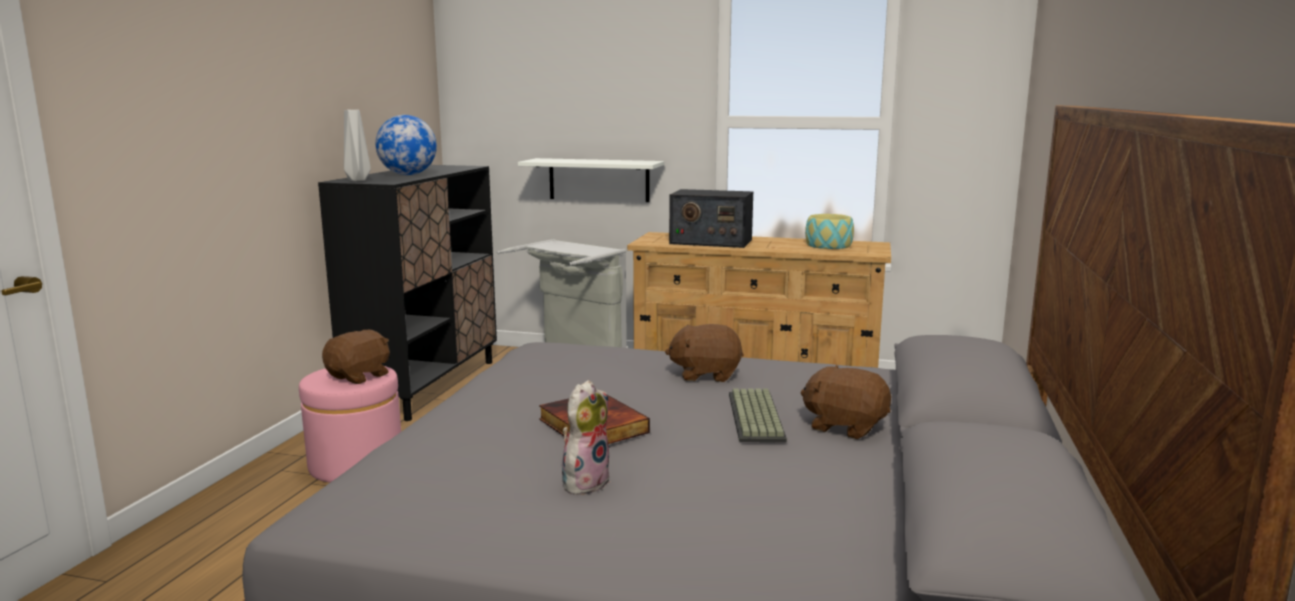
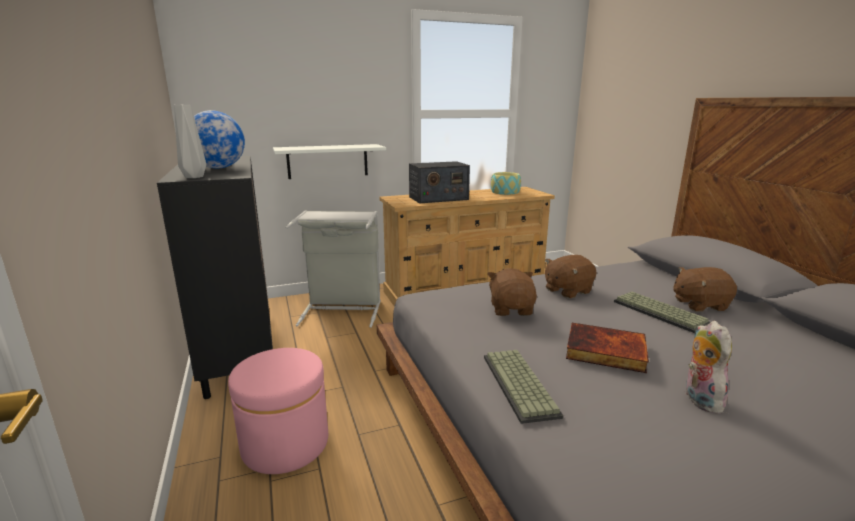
camera: 35 degrees left, 5 degrees up
(360, 376) = (288, 365): brown plush toy -> brown plush toy (511, 309)
(454, 424) = (521, 385): none -> keyboard

